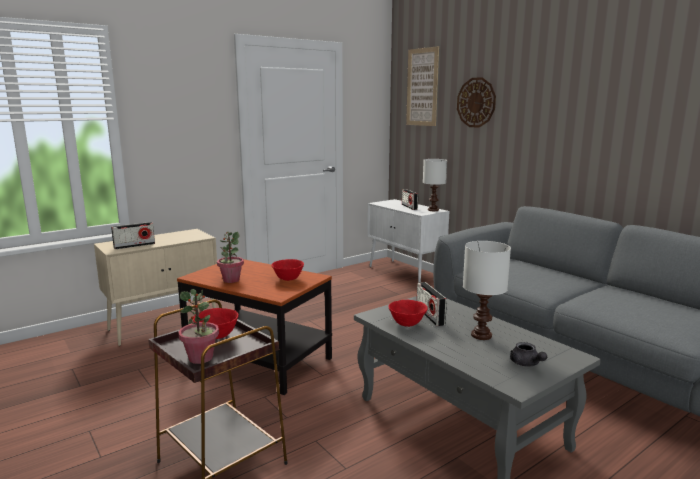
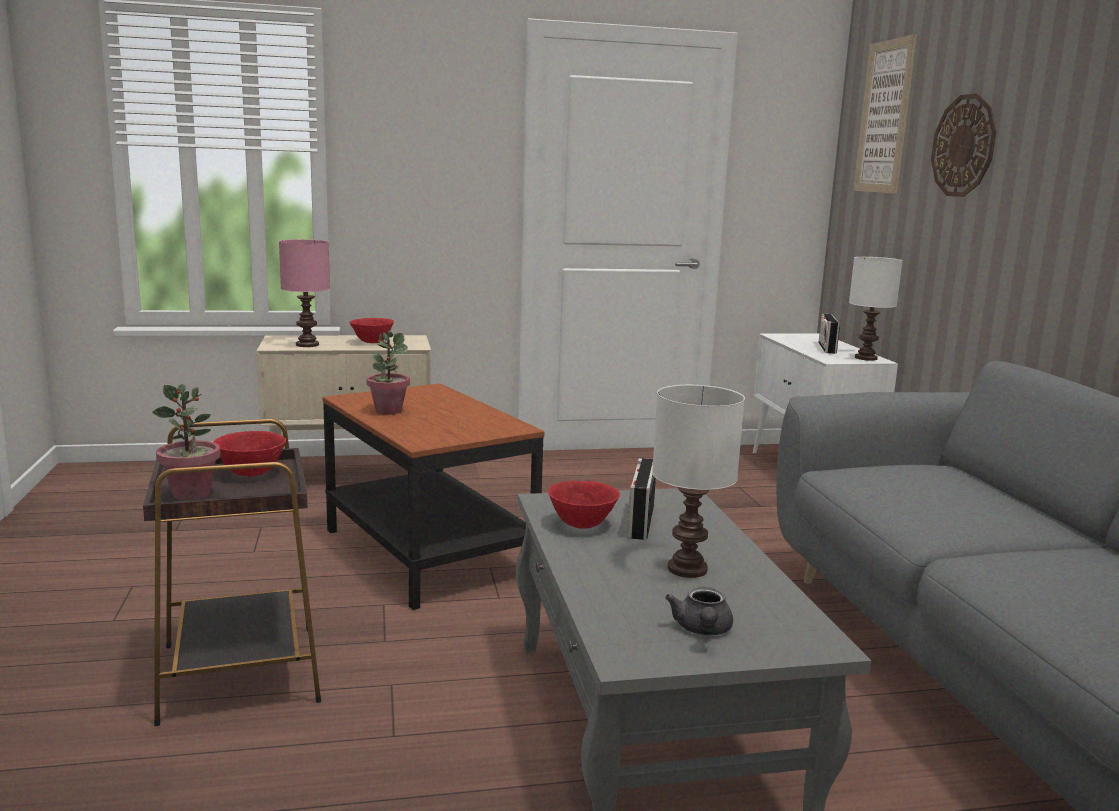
camera: 25 degrees right, 0 degrees up
(134, 246) = (308, 344): radio -> pink table lamp
(288, 279) = (469, 424): red bowl -> red bowl (372, 342)

